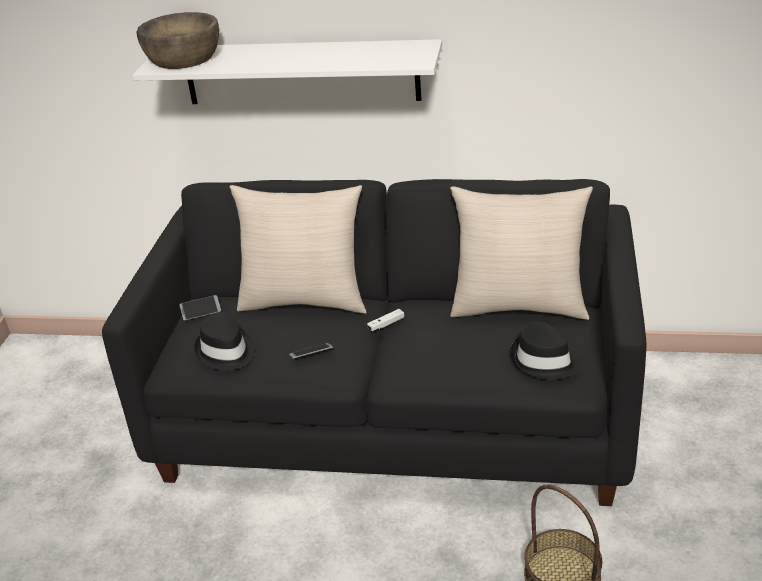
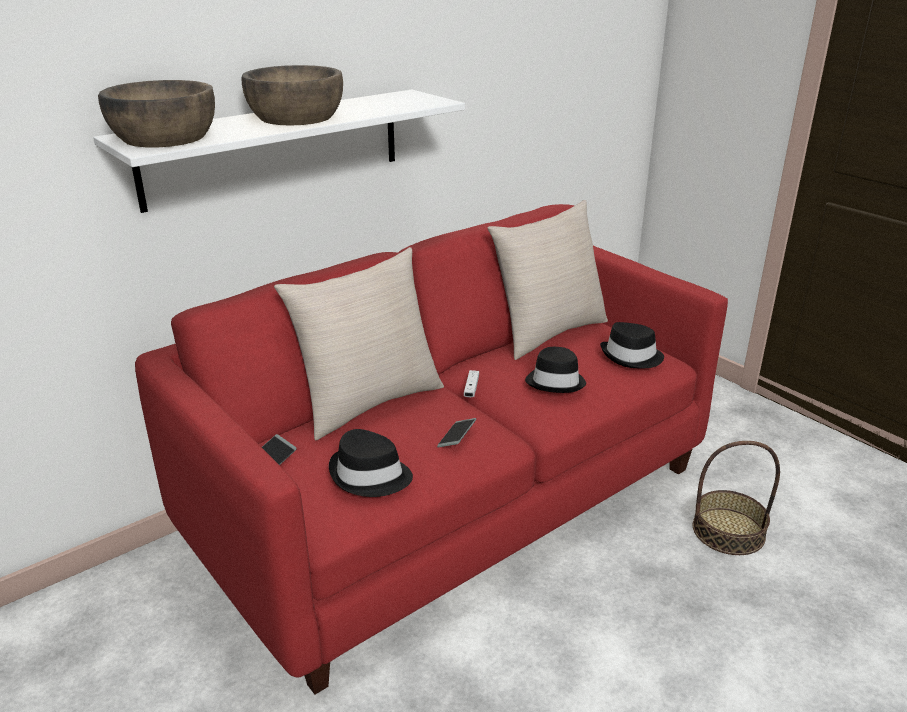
camera: 50 degrees left, 5 degrees down
(289, 56) = (296, 117): none -> brown bowl
(394, 418) = (454, 502): black sofa -> red sofa
(446, 350) = (556, 382): none -> black hat

